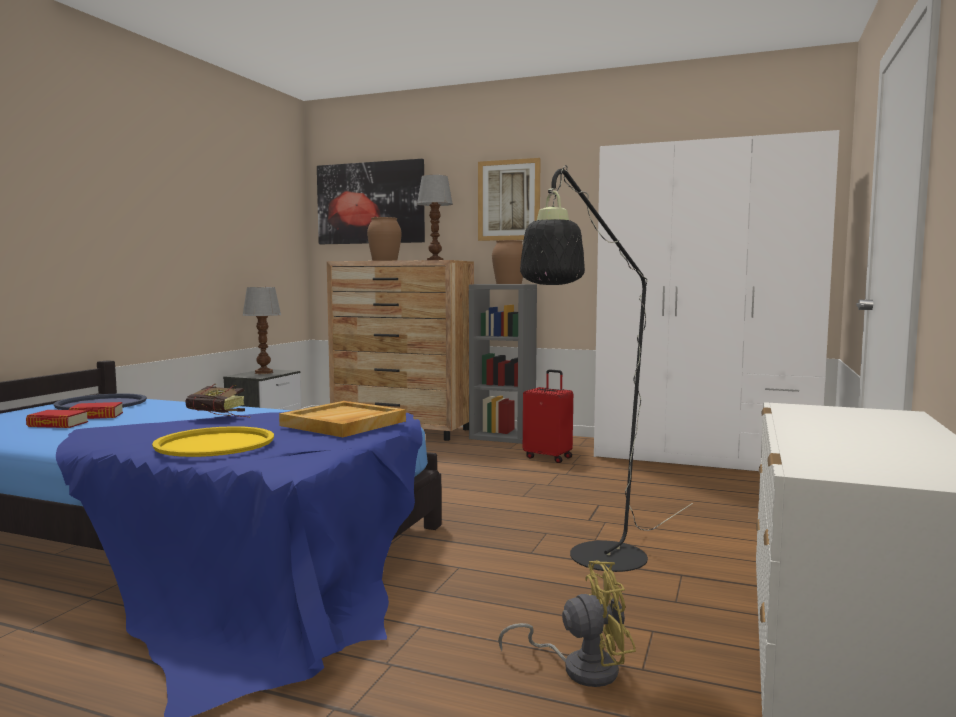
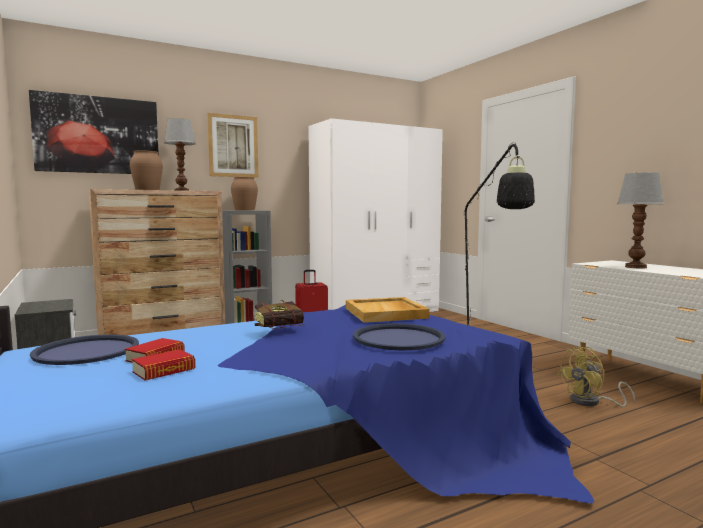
camera: 50 degrees left, 0 degrees up
(215, 443) = (398, 338): yellow tray -> blue tray
(263, 372) = (44, 305): table lamp -> table lamp (635, 267)
(580, 668) = (591, 402): yellow fan -> yellow fan turned 150 degrees counterclockwise

